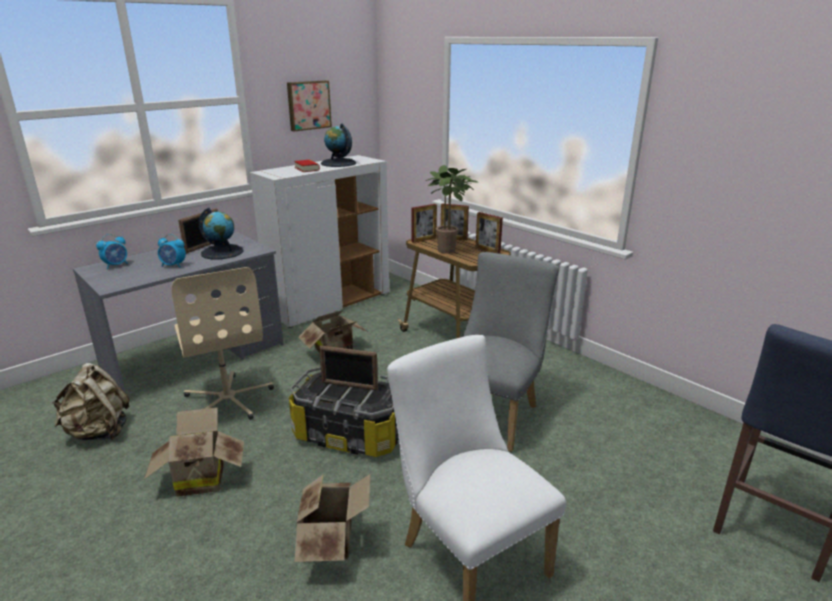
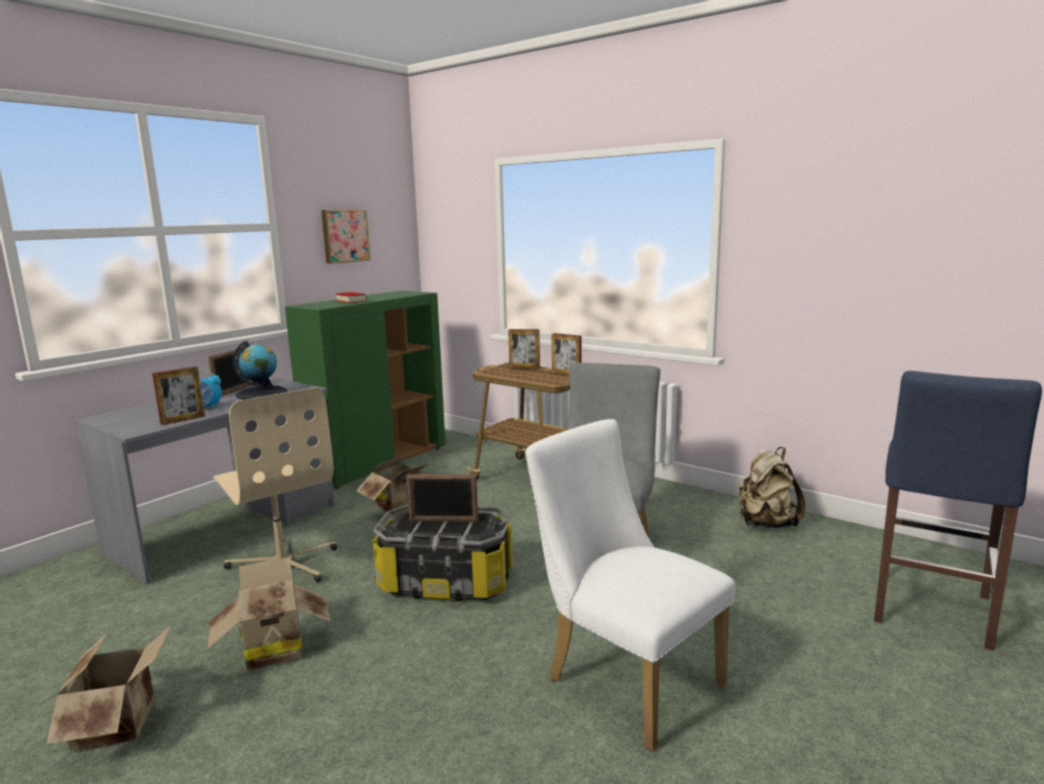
camera: 10 degrees left, 10 degrees down
(99, 432) = (119, 618): beige backpack -> beige backpack (765, 524)
(116, 265) = (131, 413): alarm clock -> none
(330, 304) = (378, 462): white cabinet -> green cabinet
(332, 541) = (462, 688): cardboard box -> cardboard box (123, 723)
(338, 163) = (384, 296): globe -> none
(424, 239) = (492, 370): picture frame -> picture frame (183, 420)
(449, 251) = (525, 377): potted plant -> none

